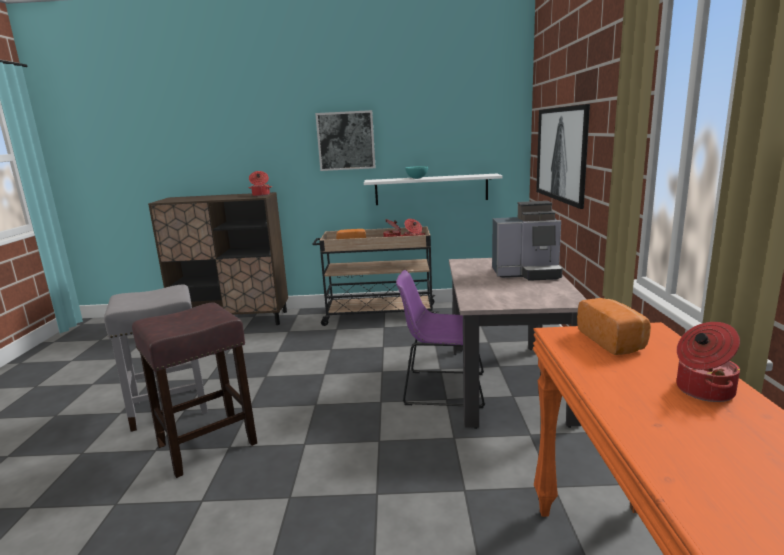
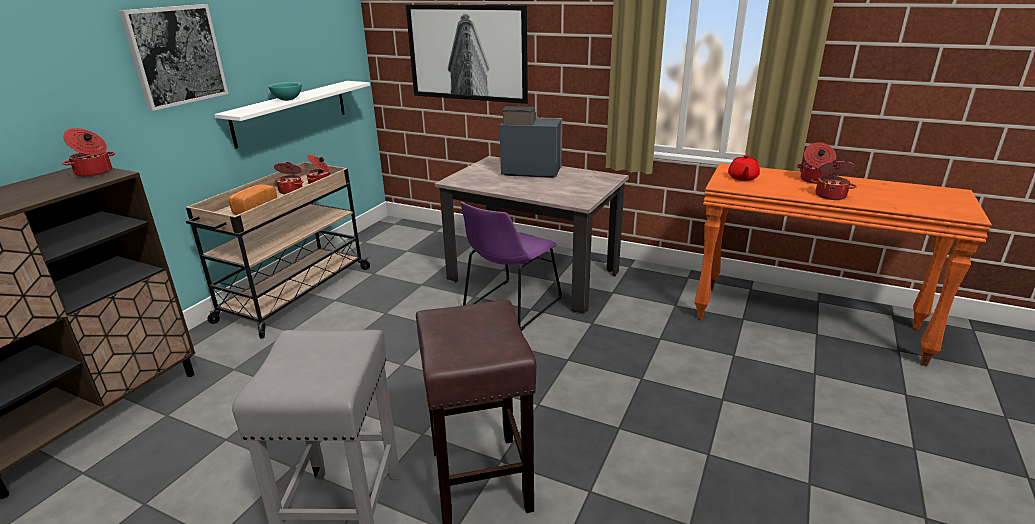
camera: 65 degrees left, 10 degrees up
(527, 273) = (529, 171): coffee machine -> coffee machine turned 105 degrees counterclockwise
(613, 341) = (742, 178): bread -> red teapot
(638, 409) = (830, 195): none -> cooking pot

